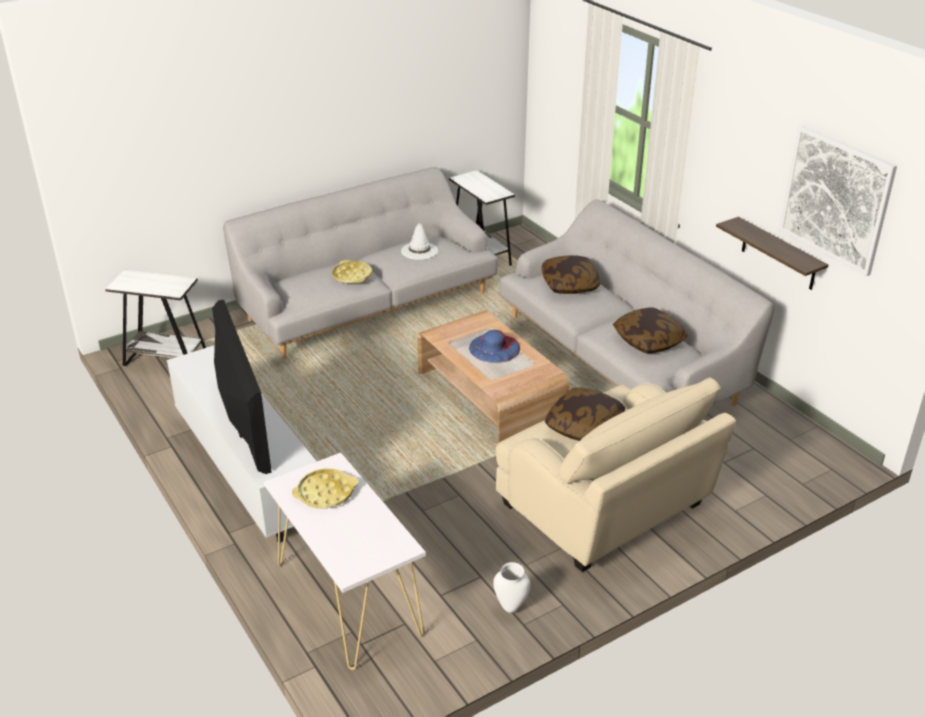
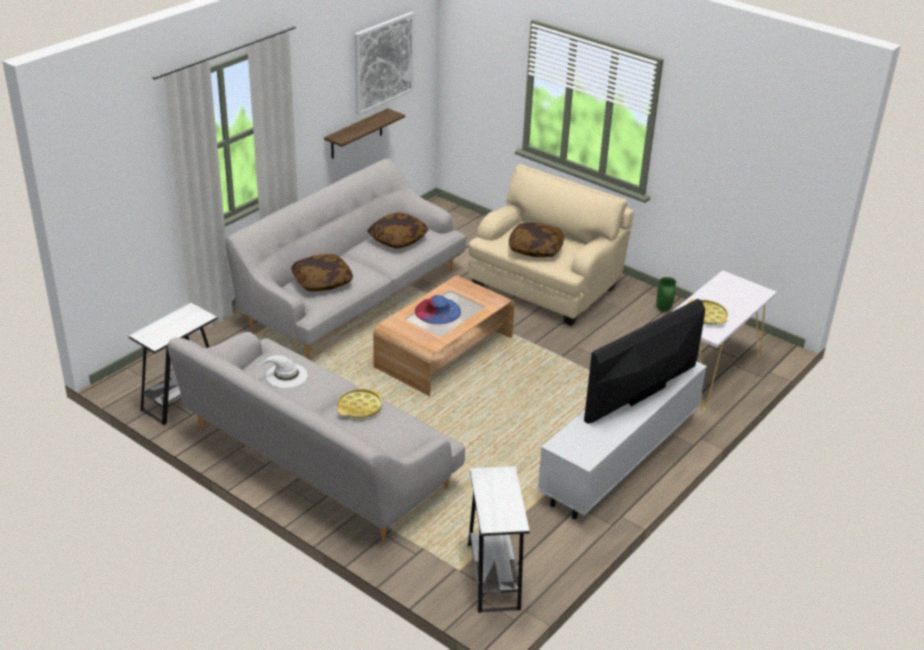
camera: 110 degrees left, 0 degrees up
(510, 608) = (664, 309): white vase -> green vase

